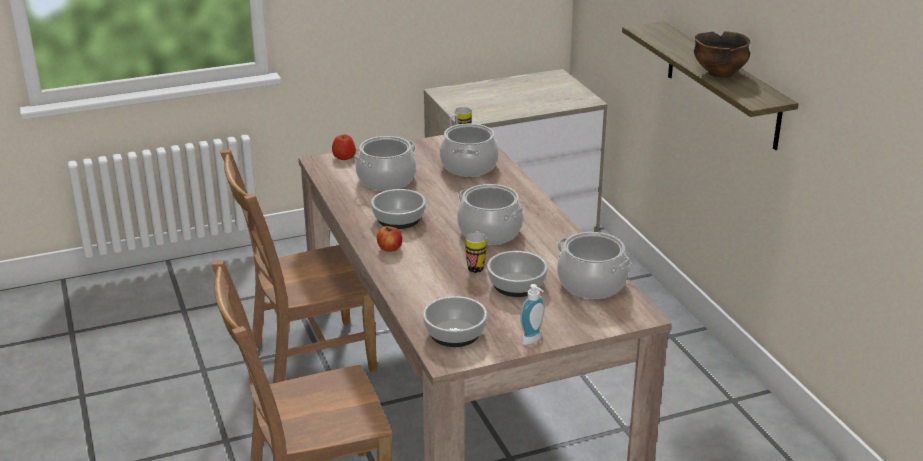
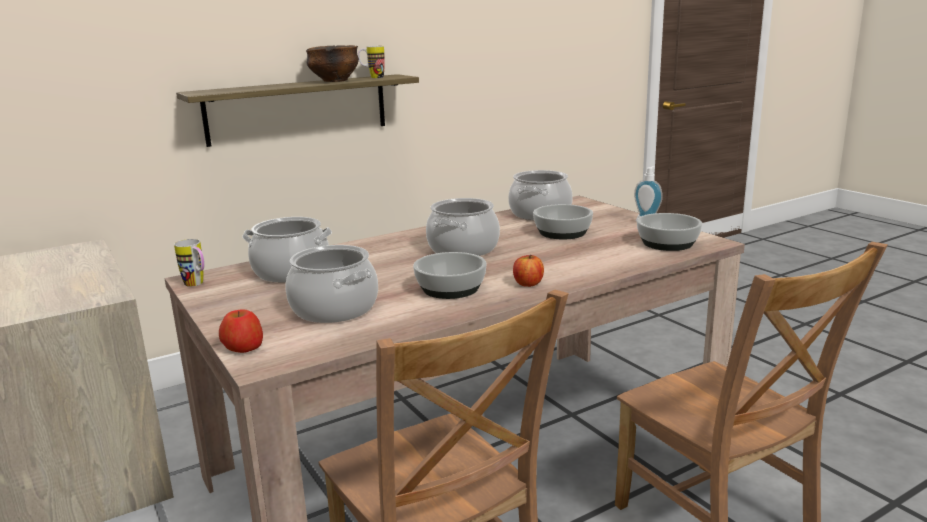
camera: 100 degrees left, 10 degrees down
(476, 266) = (539, 247): mug -> mug (372, 77)

